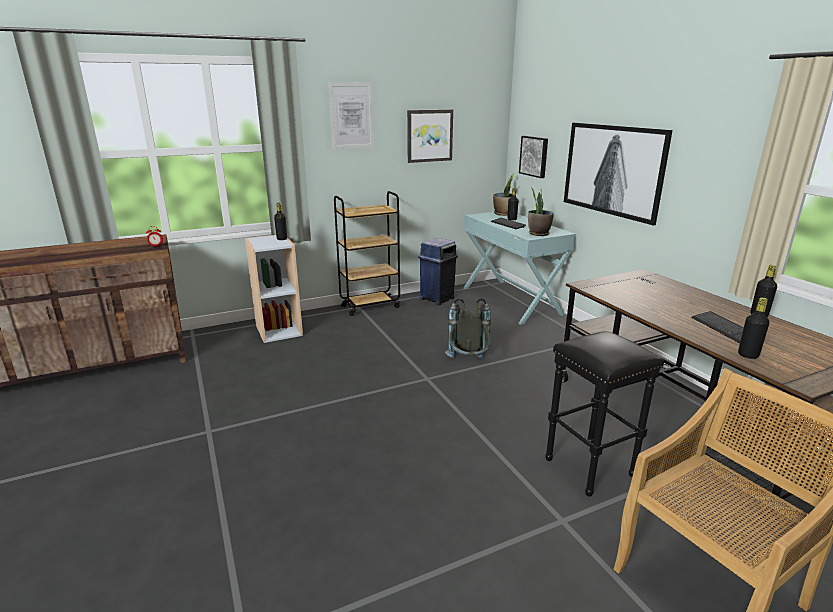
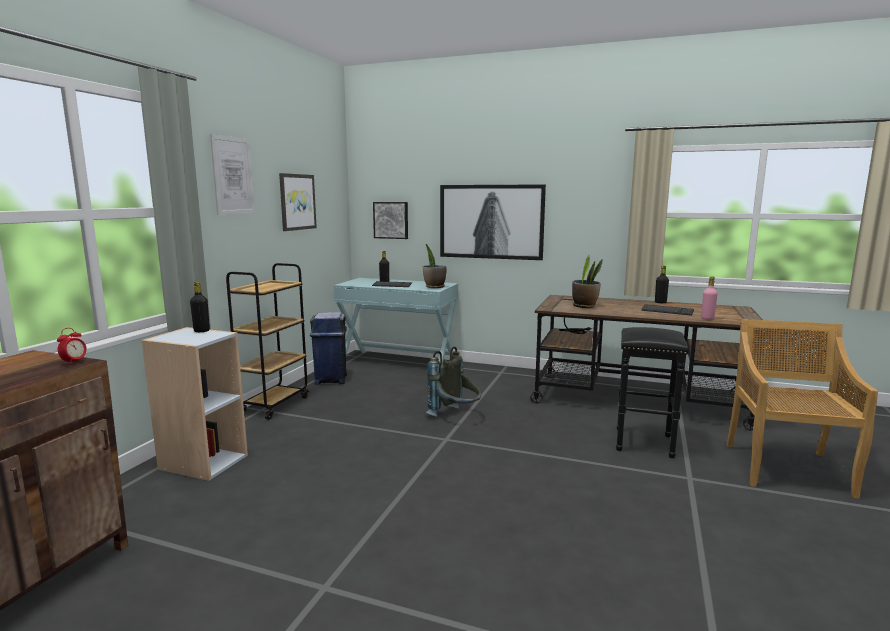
camera: 45 degrees left, 10 degrees down
(503, 214) = (365, 280): potted plant -> potted plant (585, 306)
(748, 355) = (707, 319): black bottle -> pink bottle

